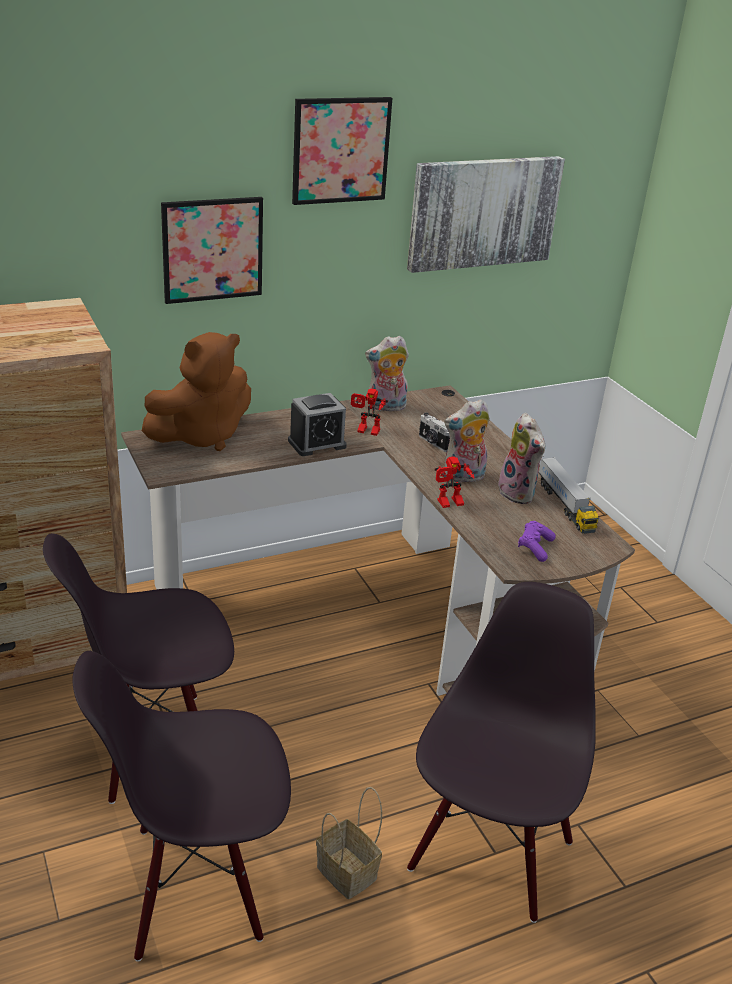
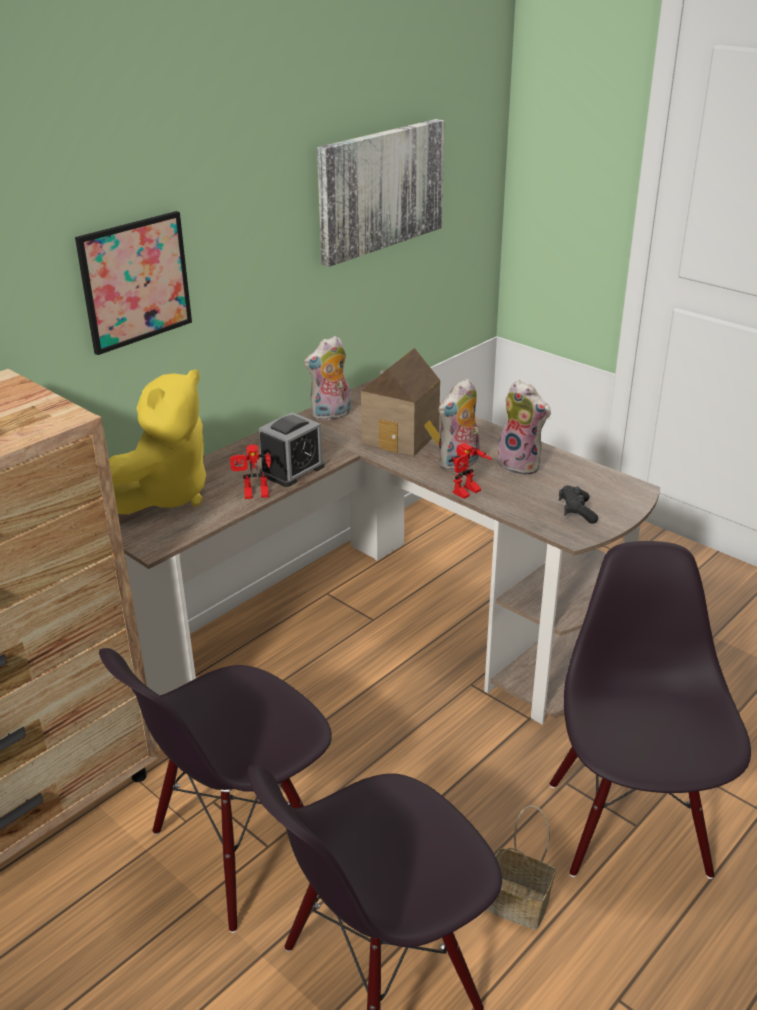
camera: 20 degrees left, 0 degrees up
(202, 436) = (166, 495): brown plush toy -> yellow plush toy
(340, 150) = (246, 145): picture -> none
(366, 431) = (331, 444): toy robot -> toy robot (254, 495)
(433, 443) = (404, 438): camera -> toy house
(535, 547) = (576, 512): purple game controller -> black game controller
(565, 506) = (570, 464): toy truck -> none

